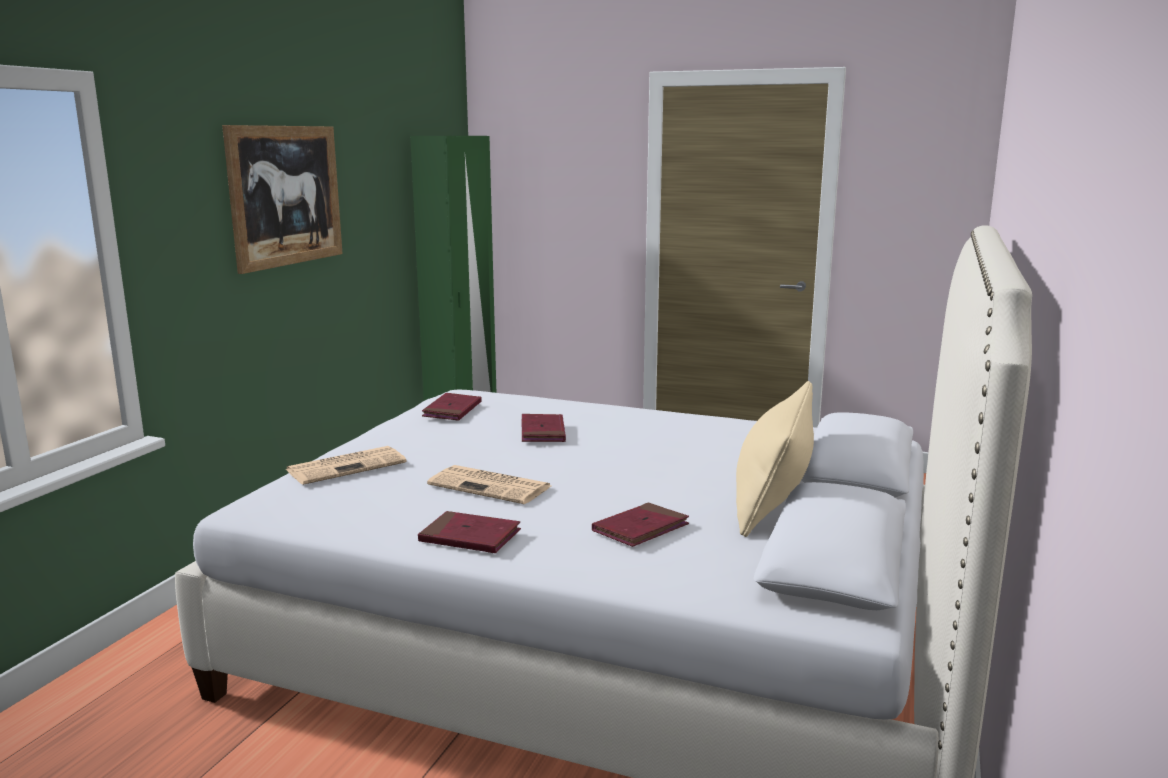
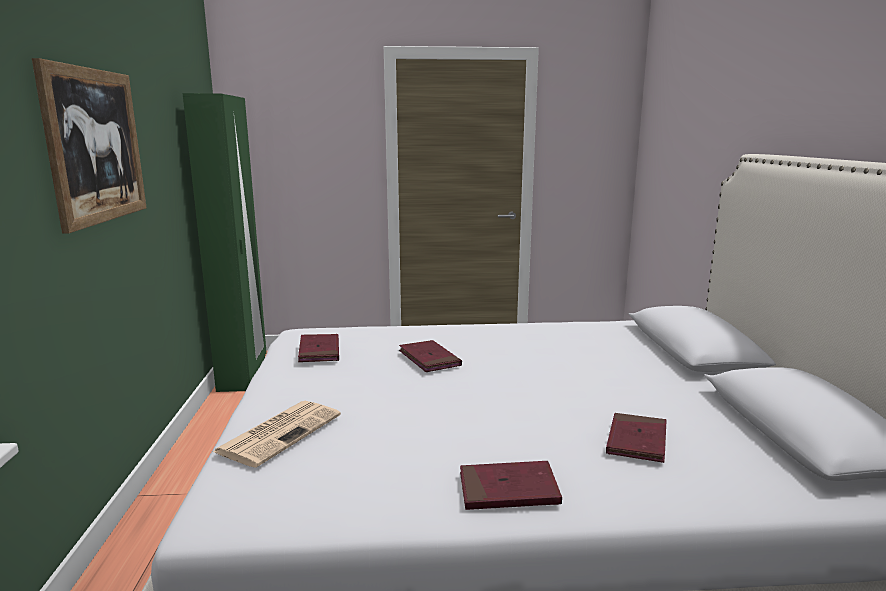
camera: 25 degrees left, 0 degrees up
(492, 486) = (453, 424): newspaper -> none
(772, 499) = (684, 388): beige pillow -> none

